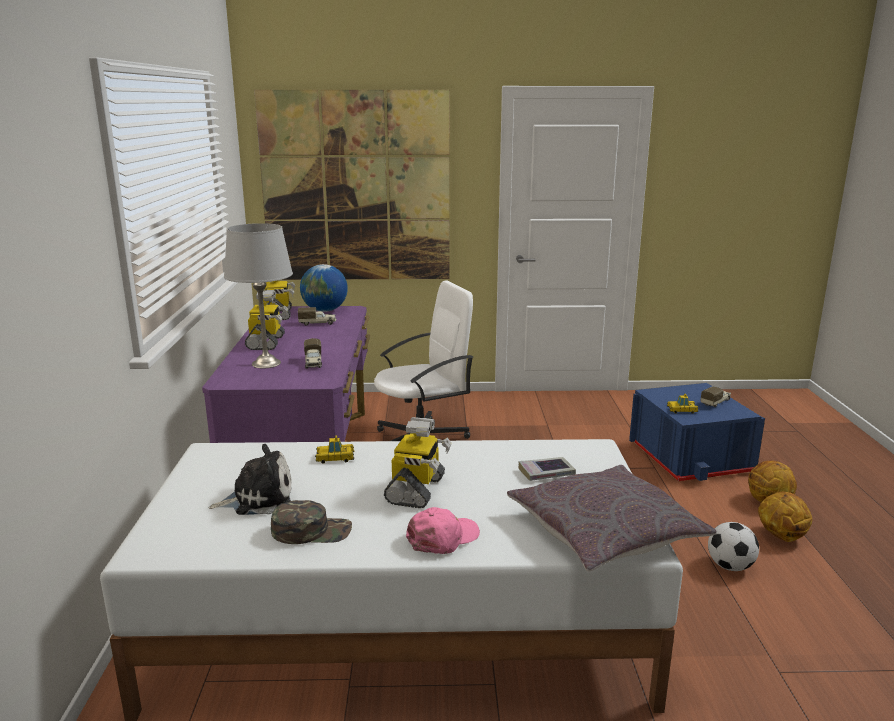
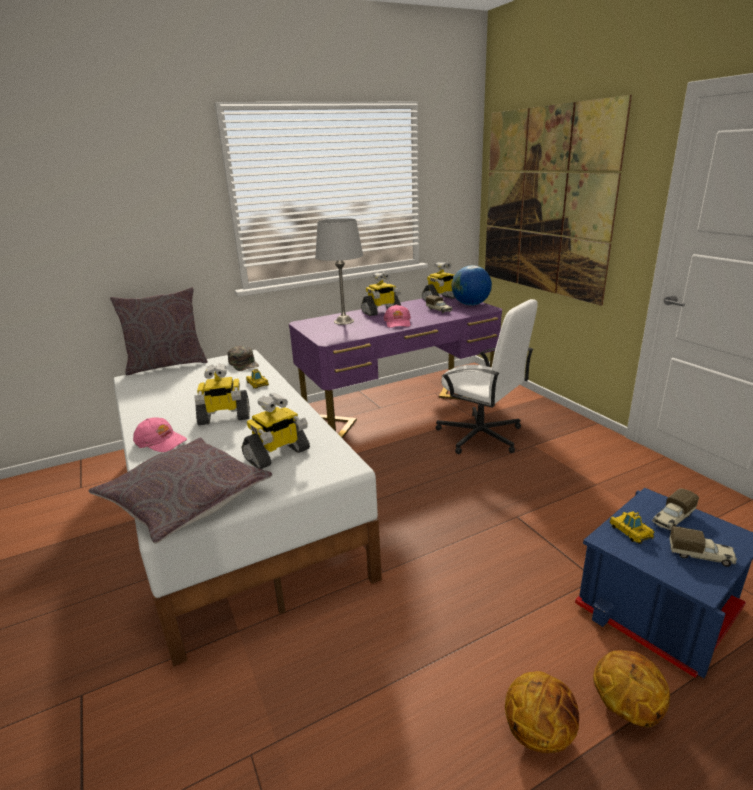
camera: 65 degrees right, 5 degrees up
(136, 514) = (167, 365): none -> grey pillow
(258, 498) = (194, 382): plush toy -> none
(312, 531) = (160, 404): green cap -> green cap (244, 364)
(313, 363) = (358, 330): toy truck -> toy truck (672, 519)
(323, 344) = (398, 322): none -> pink cap
(546, 473) = (277, 454): book -> toy robot
(730, 566) = (426, 684): football -> none

